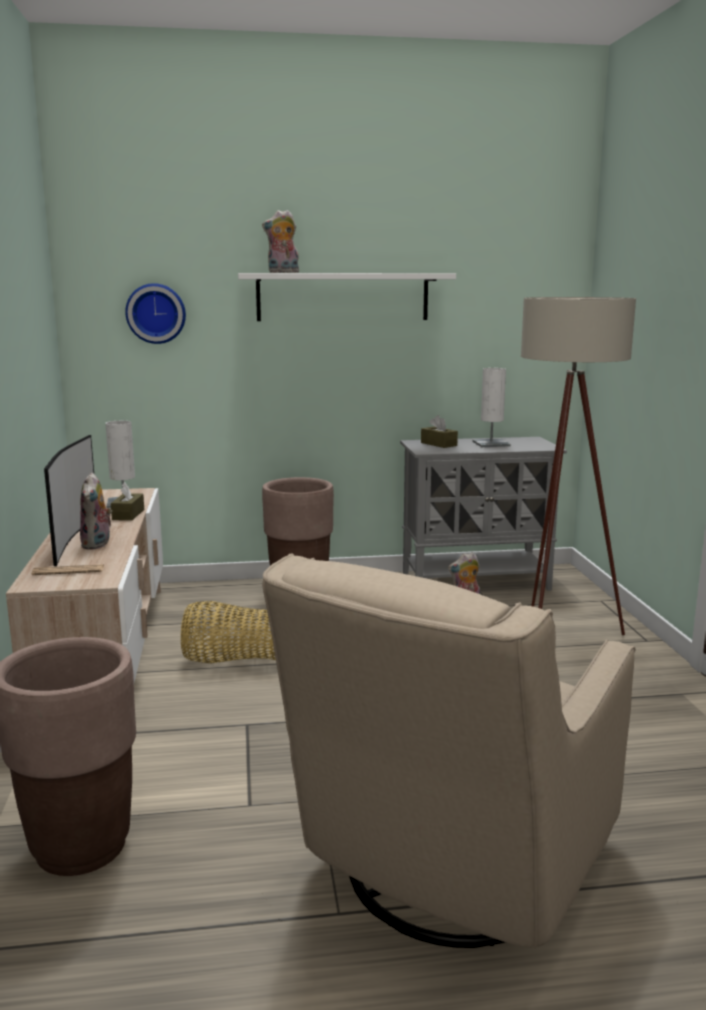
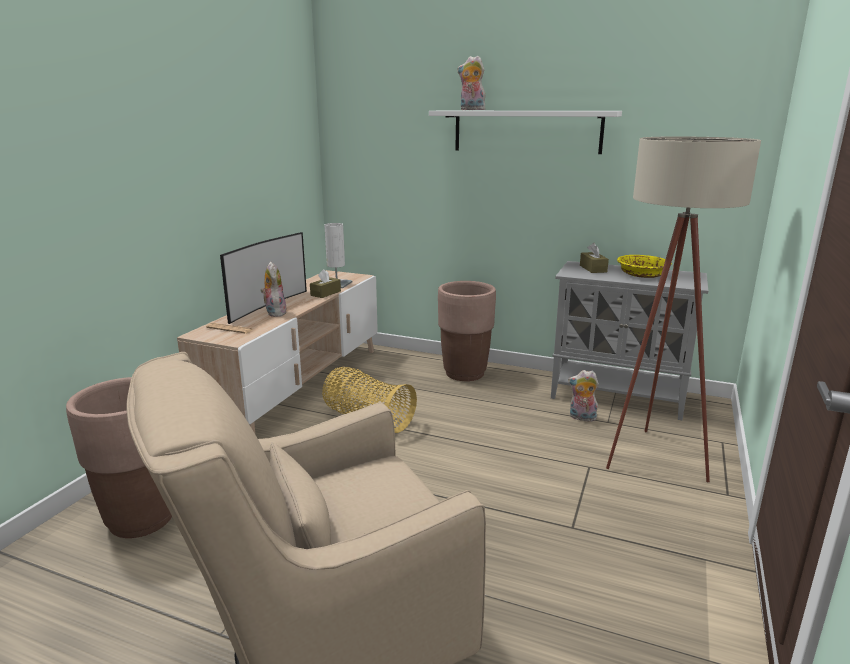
camera: 30 degrees right, 5 degrees up
(97, 544) = (274, 313): plush toy -> plush toy turned 135 degrees clockwise
(156, 313) = (383, 142): wall clock -> none
(491, 444) = (642, 274): white table lamp -> yellow bowl

